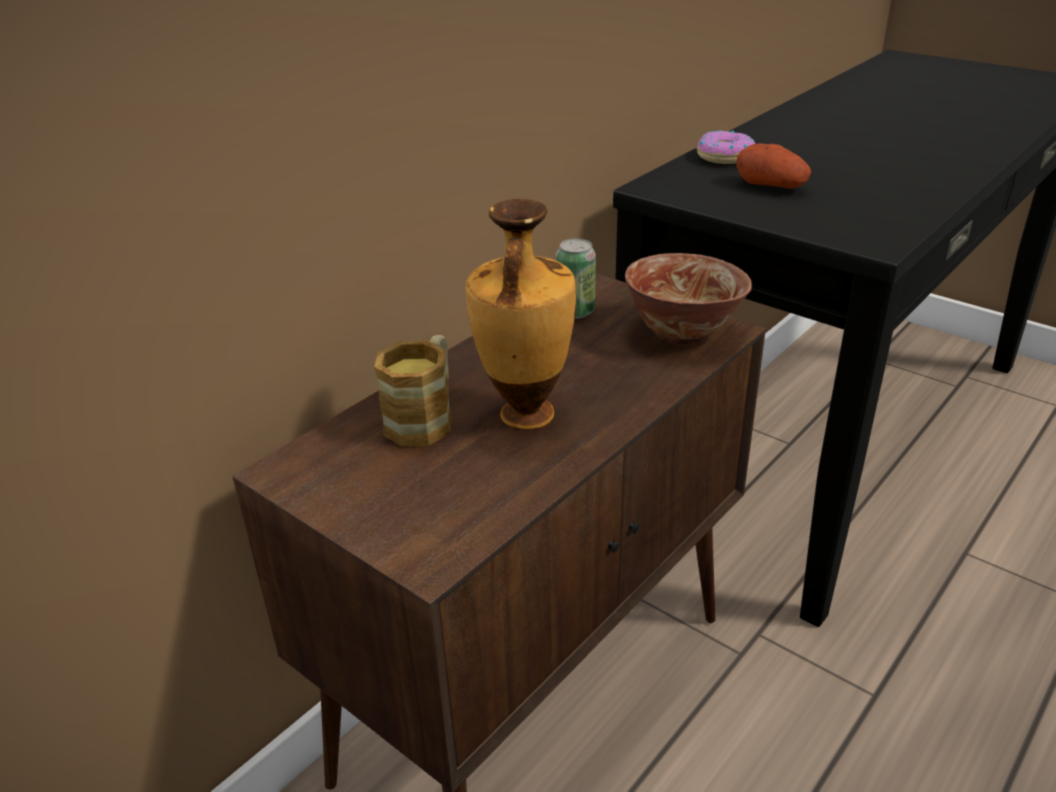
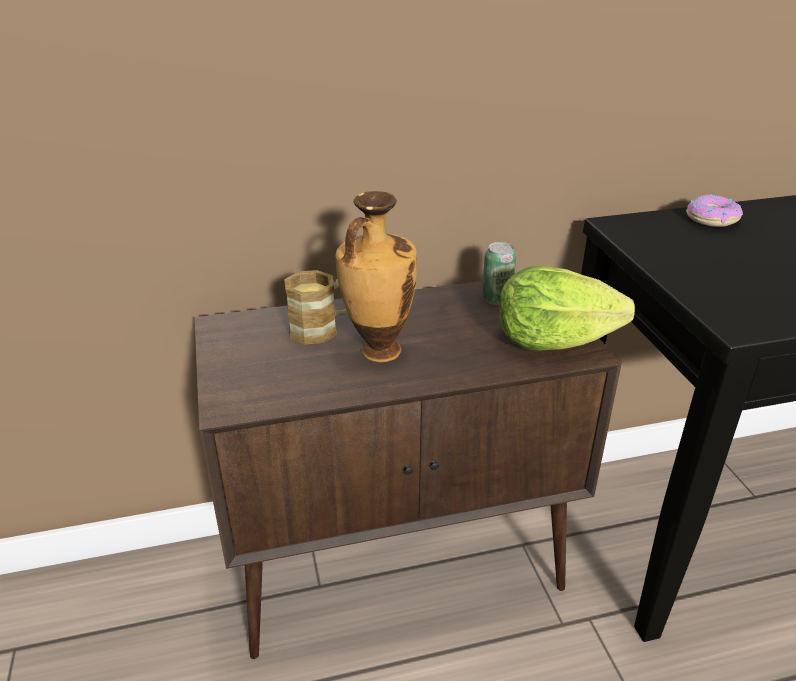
camera: 35 degrees right, 0 degrees up
(682, 332) = (552, 341): bowl -> lettuce
(771, 186) = (716, 252): potato -> none

